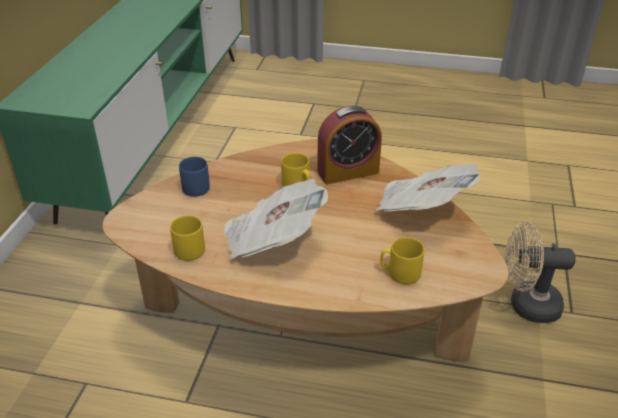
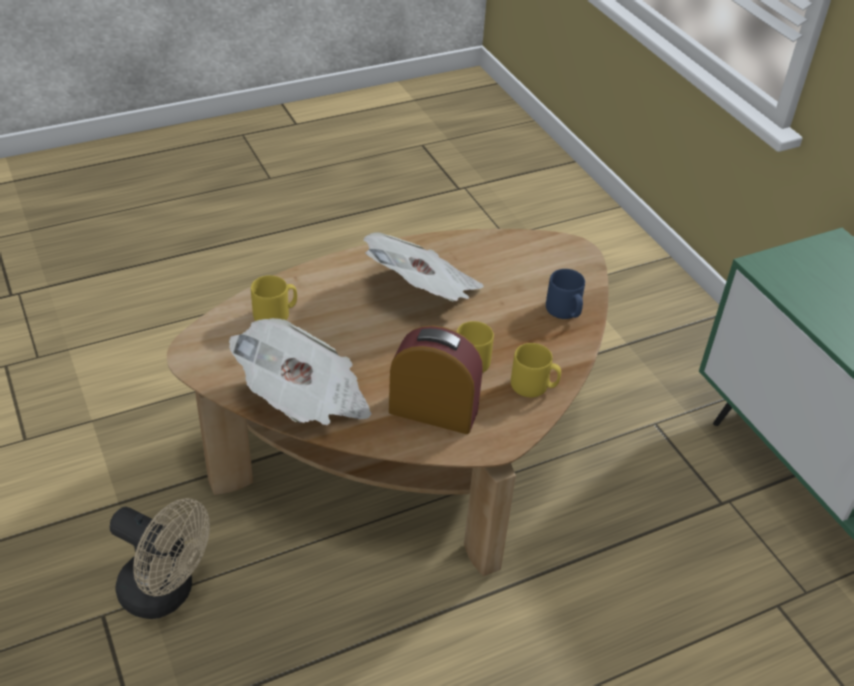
camera: 140 degrees right, 5 degrees up
(187, 248) = (485, 252): yellow mug -> yellow mug (534, 386)
(348, 172) = (433, 411): alarm clock -> alarm clock turned 75 degrees clockwise
(526, 305) = (166, 593): beige fan -> beige fan turned 60 degrees clockwise

